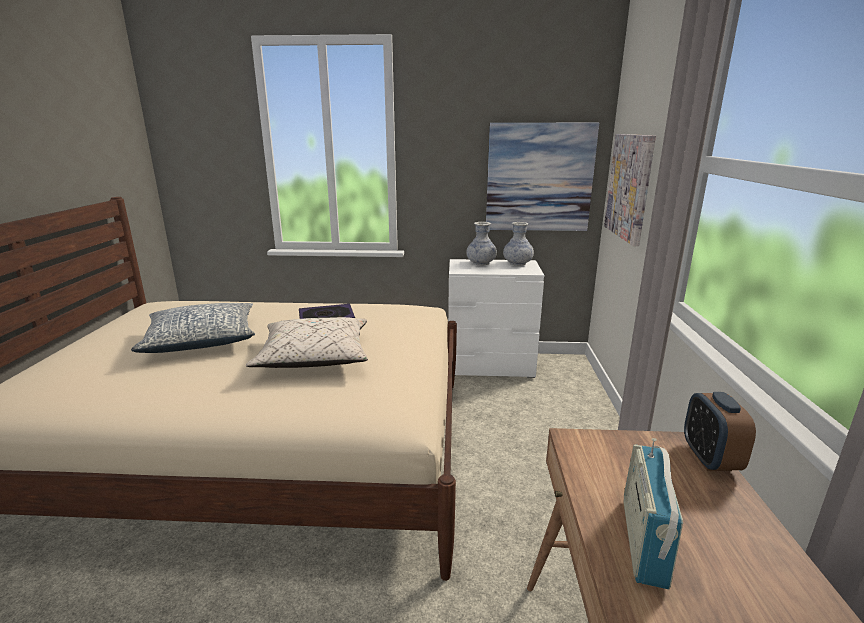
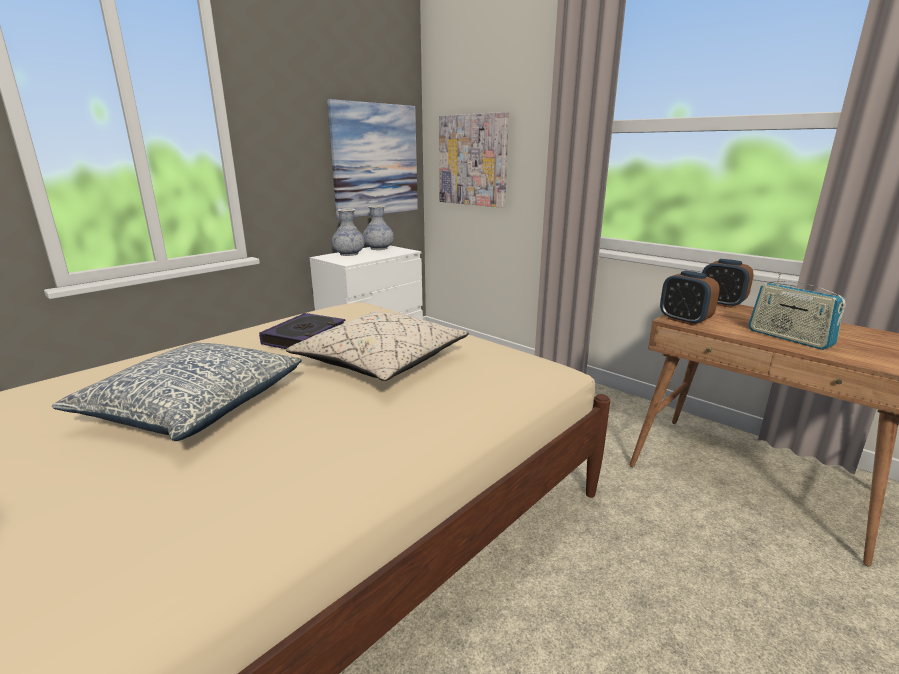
camera: 50 degrees left, 0 degrees up
(583, 447) = (684, 320): none -> alarm clock

